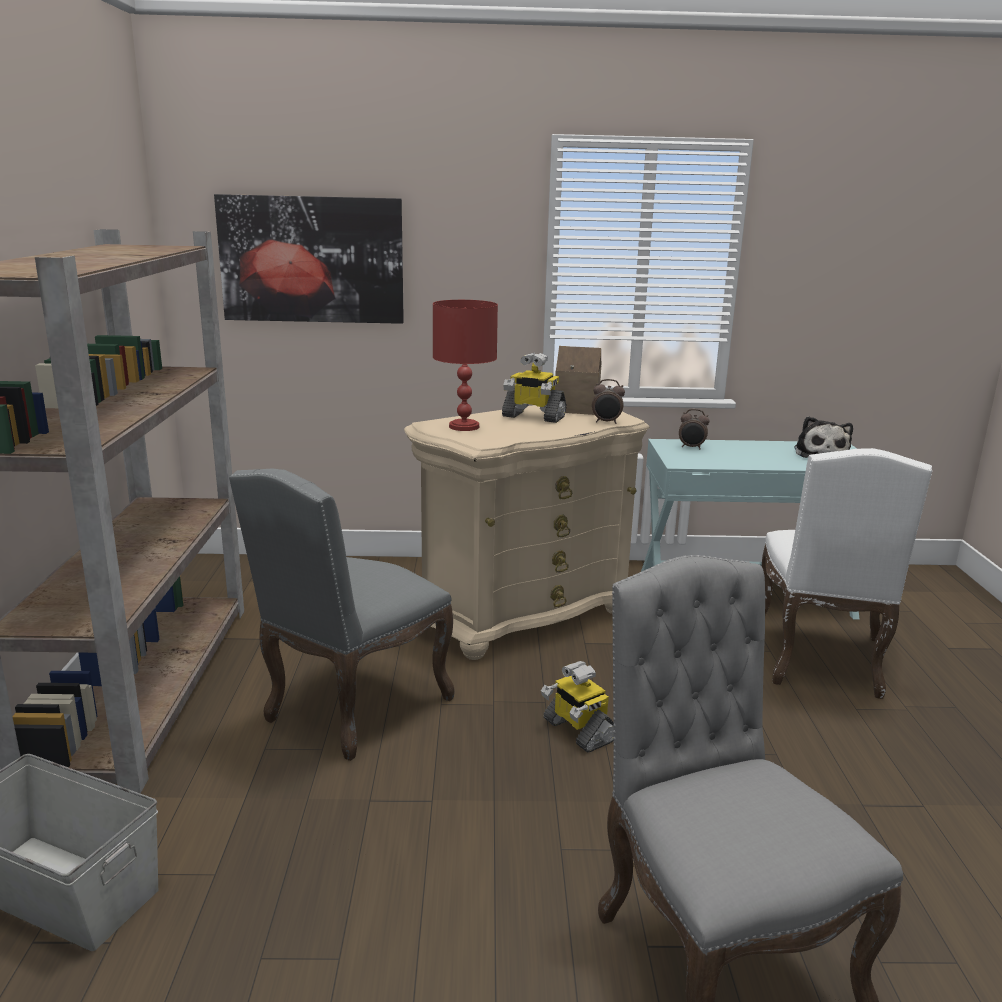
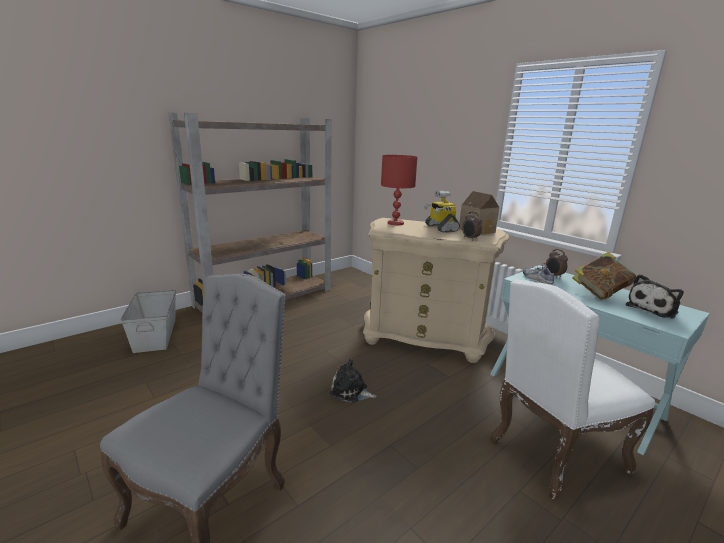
camera: 50 degrees right, 0 degrees up
(312, 260) = (402, 138): picture -> none
(352, 708) = (298, 335): grey chair -> none
(578, 731) = (351, 391): toy robot -> plush toy
(690, 456) = (537, 279): none -> shoe
(761, 452) = (600, 293): none -> book

